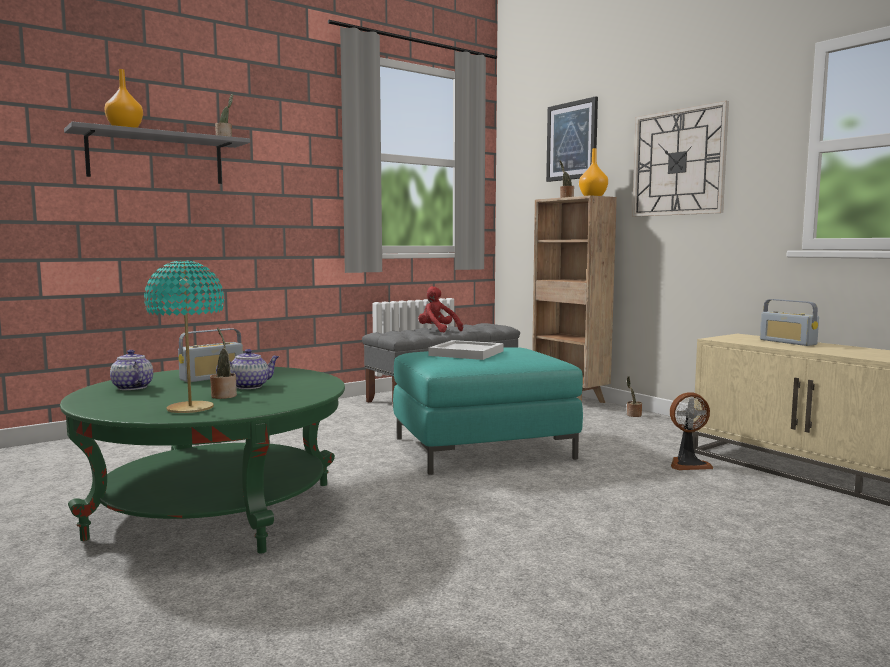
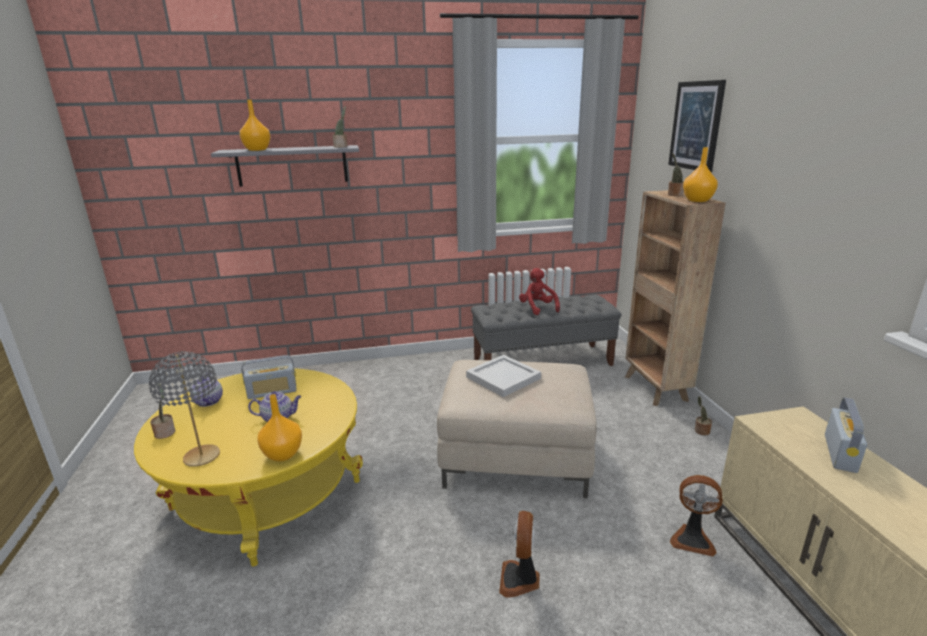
camera: 25 degrees right, 15 degrees up
(190, 409) = (202, 457): turquoise table lamp -> grey table lamp
(216, 509) = (267, 494): green coffee table -> yellow coffee table
(223, 396) = (245, 434): potted plant -> potted plant (165, 432)
(294, 399) = (282, 455): none -> orange vase
(483, 448) = (515, 456): turquoise ottoman -> beige ottoman
(569, 507) = (520, 579): none -> fan
(678, 162) = (793, 181): wall clock -> none
(787, 342) = (840, 453): radio -> radio turned 150 degrees counterclockwise

